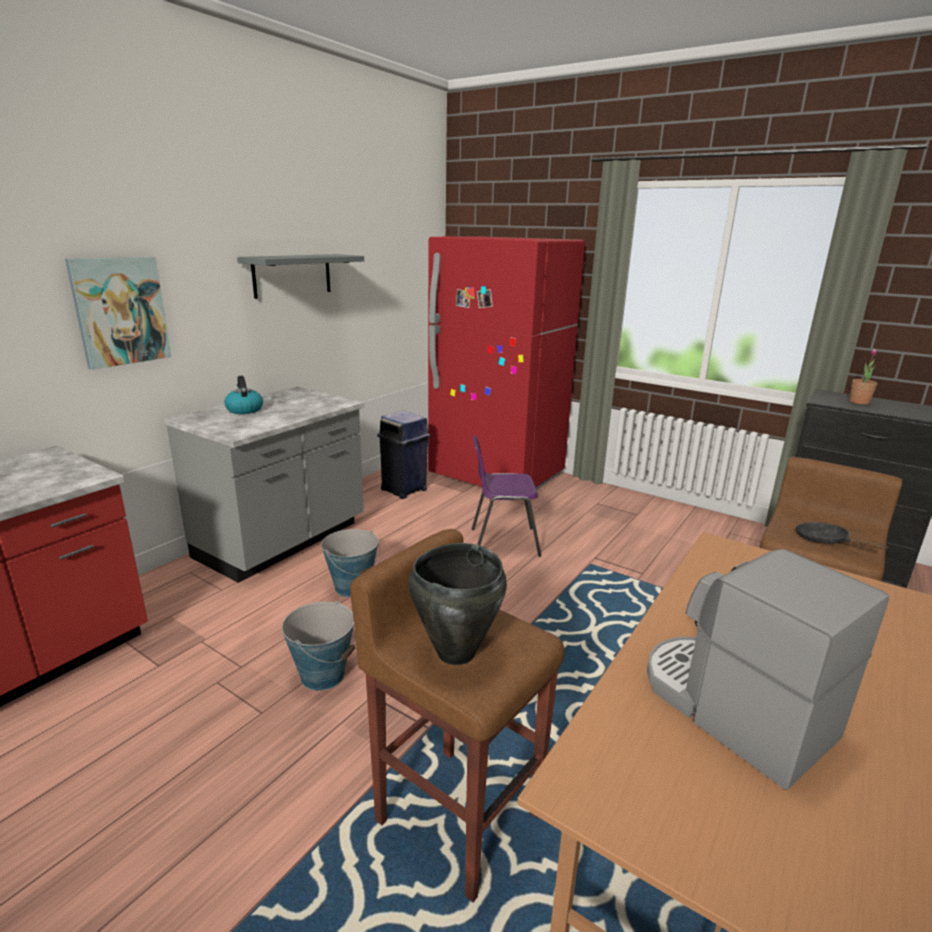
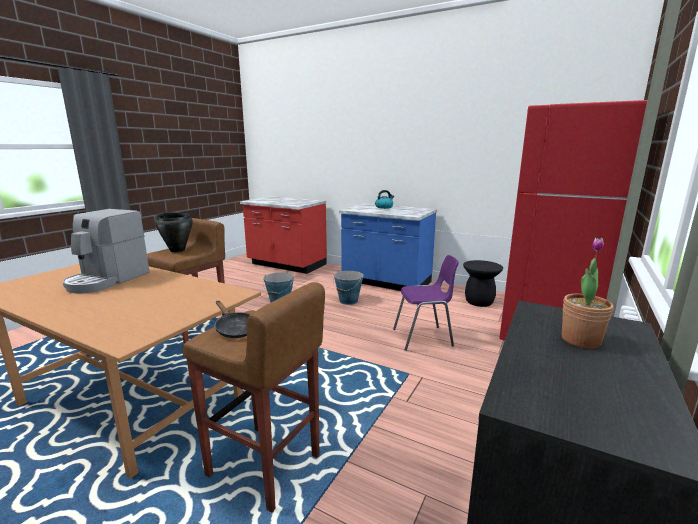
camera: 85 degrees right, 5 degrees down
(120, 311) = (357, 154): picture -> none
(283, 542) = (386, 282): grey counter -> blue counter
(292, 275) = (448, 144): grey shelf -> none
(404, 490) = (479, 302): blue trash can -> black stool
(502, 542) = (424, 338): purple chair -> purple chair turned 90 degrees clockwise
(732, 708) = (107, 280): coffee machine -> coffee machine turned 150 degrees clockwise
(826, 541) = (235, 329): black frying pan -> black frying pan turned 90 degrees clockwise

